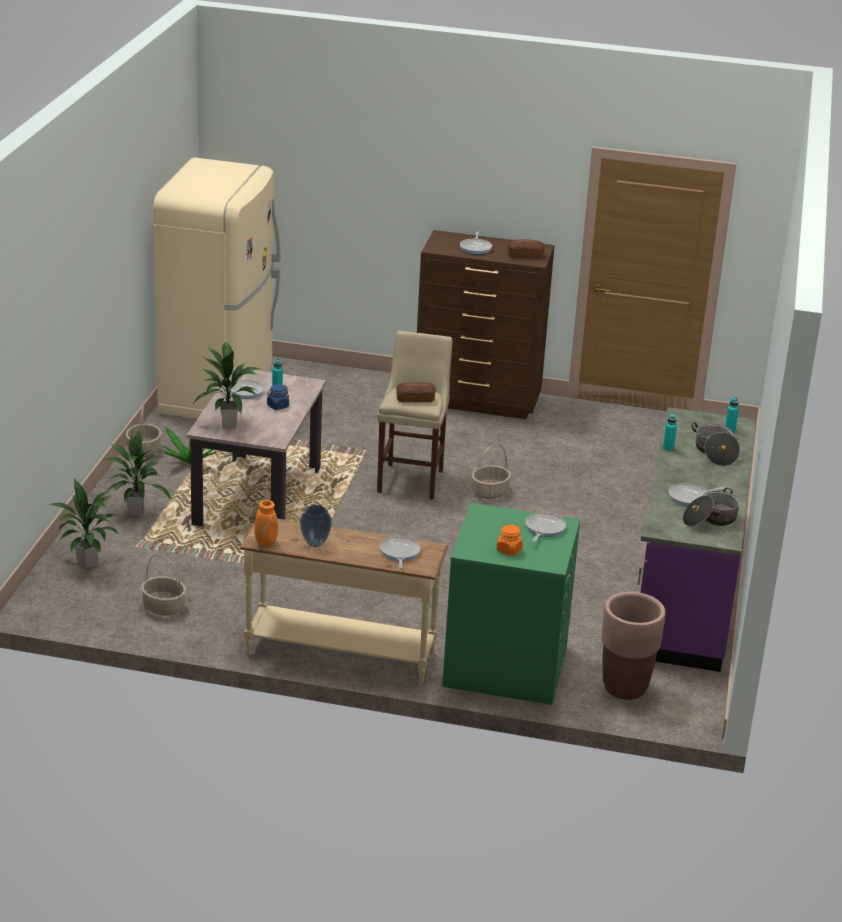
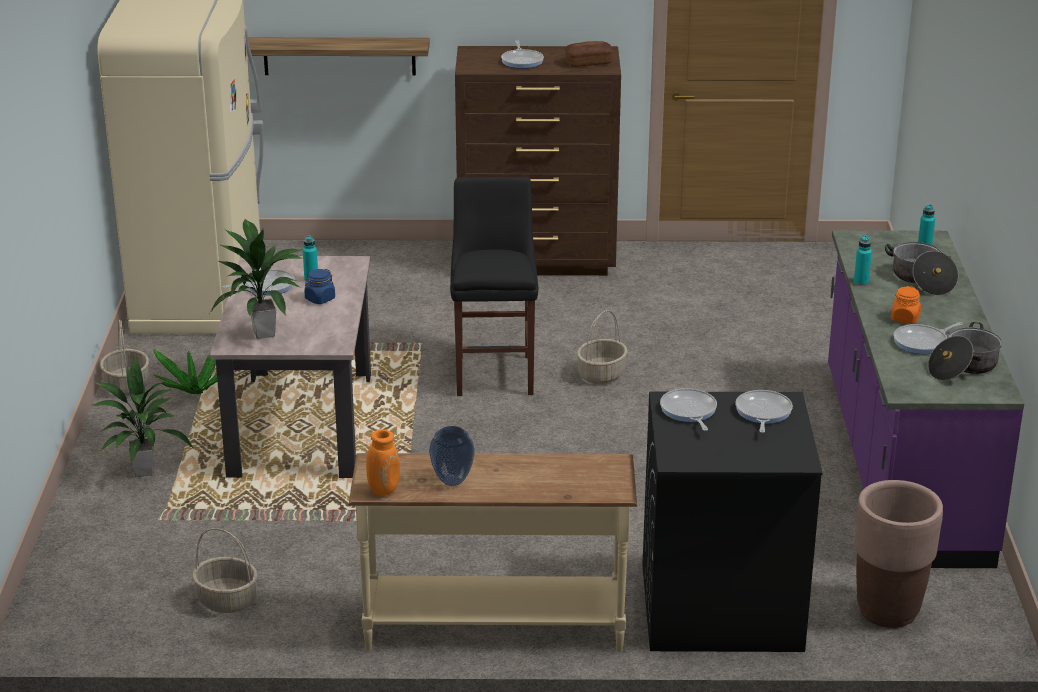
camera: 10 degrees left, 0 degrees up
(87, 564) = (99, 555): potted plant -> none
(345, 226) = (339, 56): none -> shelf
(399, 553) = (573, 476): frying pan -> frying pan (688, 411)
(411, 479) = (495, 372): beige stool -> black stool
(415, 399) = (497, 265): bread -> none
(504, 666) = (719, 607): green washing machine -> black washing machine
(509, 550) = (731, 450): orange jar -> orange jar (905, 318)

